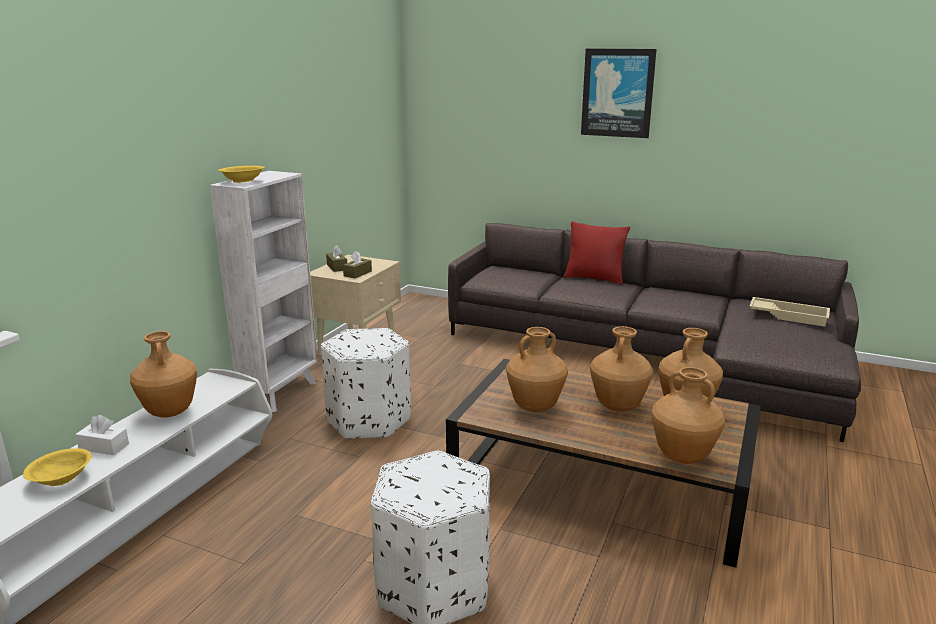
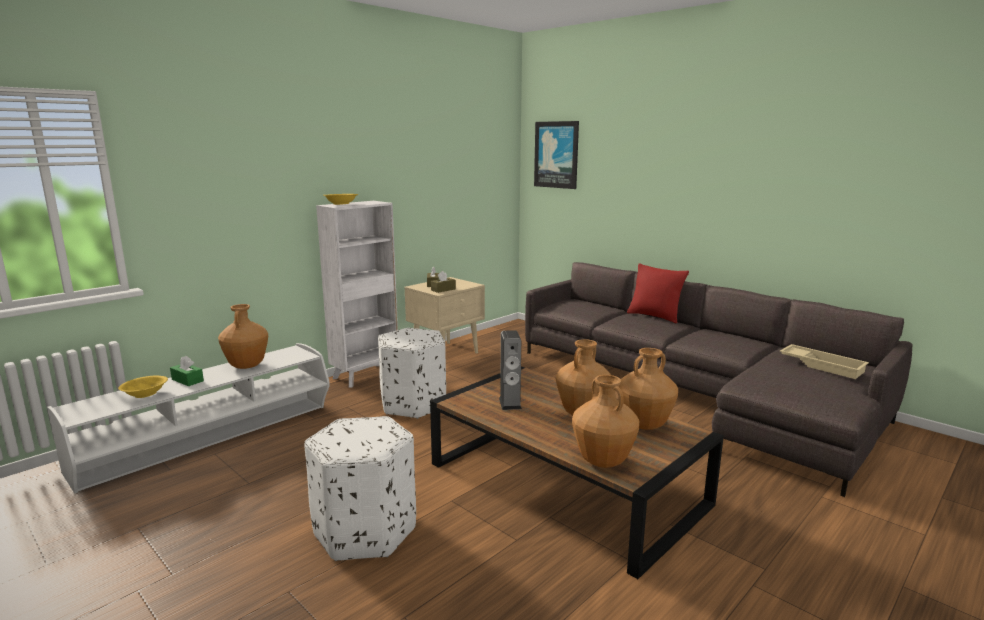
camera: 20 degrees right, 5 degrees down
(104, 447) = (187, 380): white tissue box -> green tissue box
(535, 407) = (510, 403): brown vase -> speaker
(617, 93) = (687, 150): picture -> picture (556, 154)

